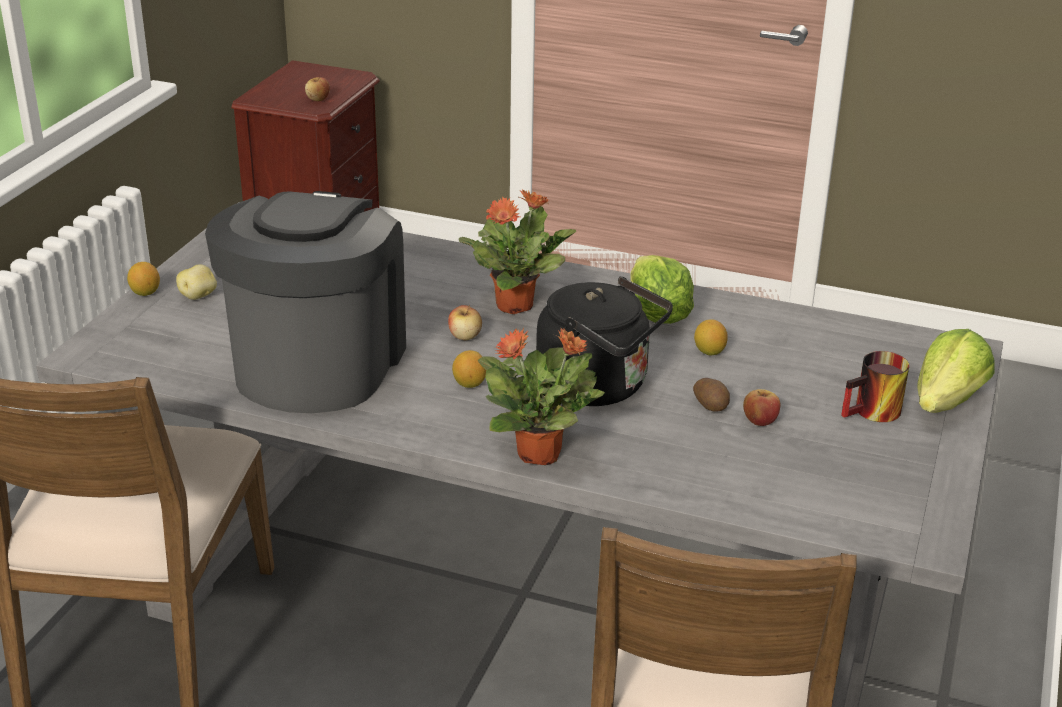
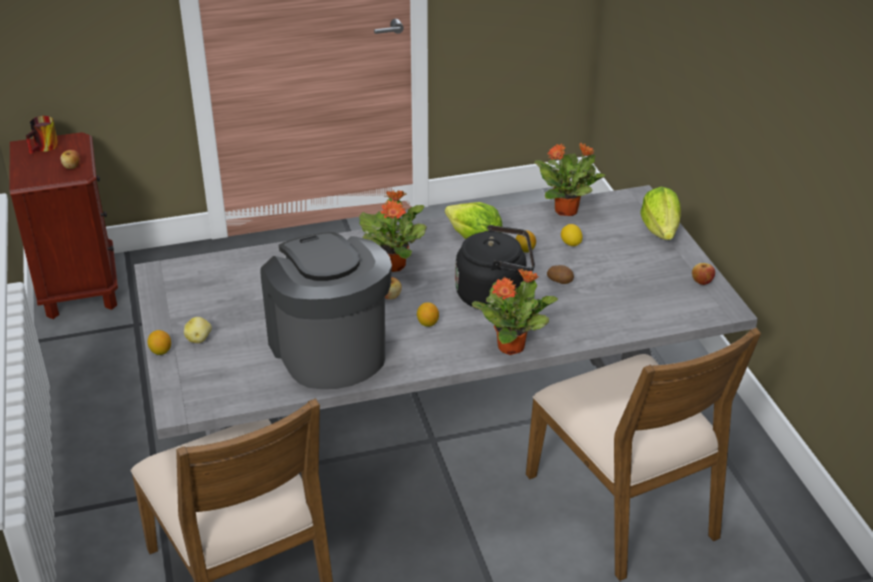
camera: 35 degrees left, 5 degrees up
(759, 421) = (591, 279): apple -> apple (702, 281)
(784, 368) = (570, 244): none -> lemon
(831, 328) = (567, 210): none -> potted plant
(874, 414) = (637, 251): mug -> mug (45, 148)

